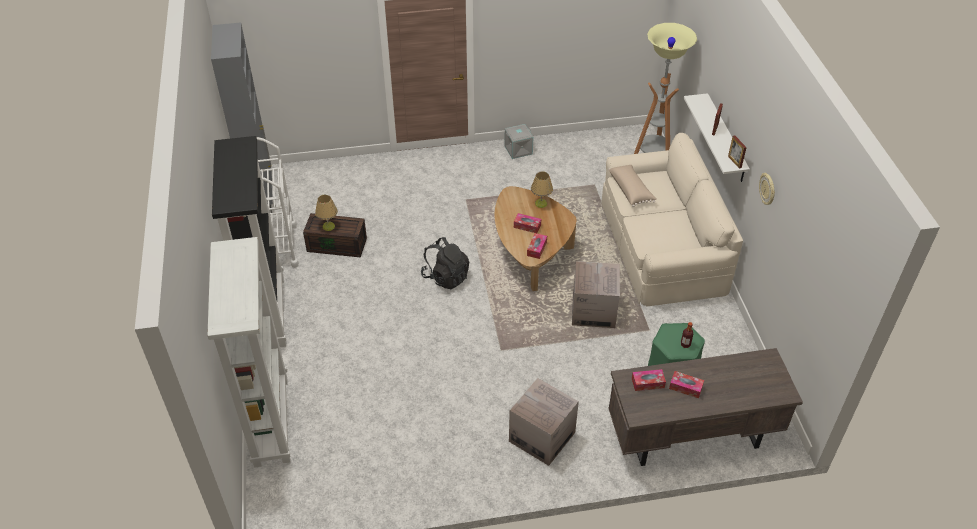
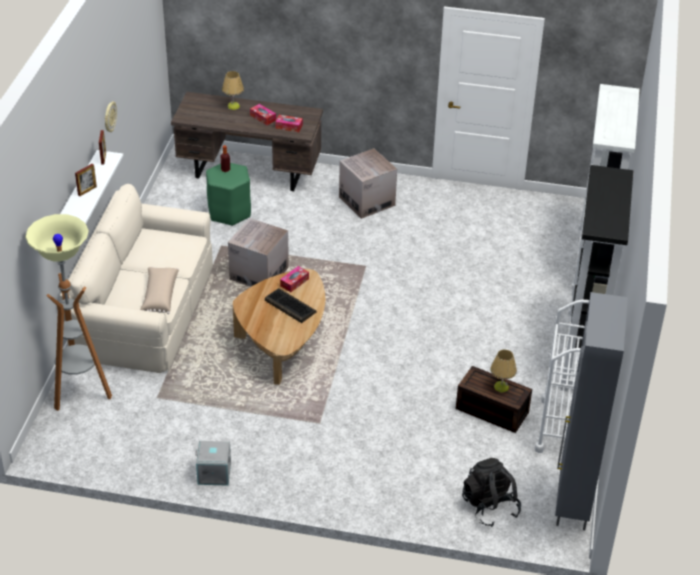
camera: 160 degrees left, 5 degrees down
(446, 277) = (385, 342): black backpack -> black backpack (490, 506)
(527, 226) = (289, 306): tissue box -> keyboard
(541, 203) = (259, 325): table lamp -> table lamp (233, 106)

